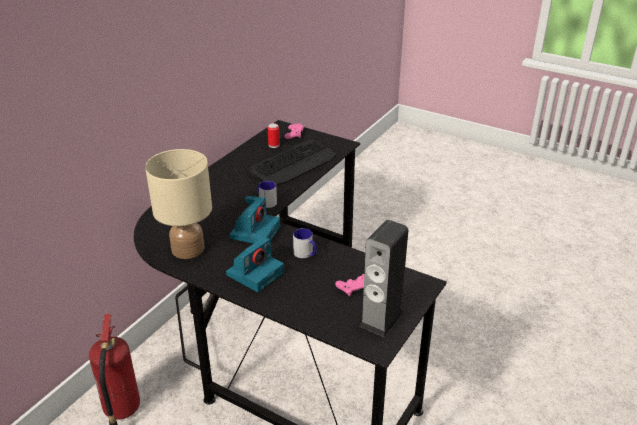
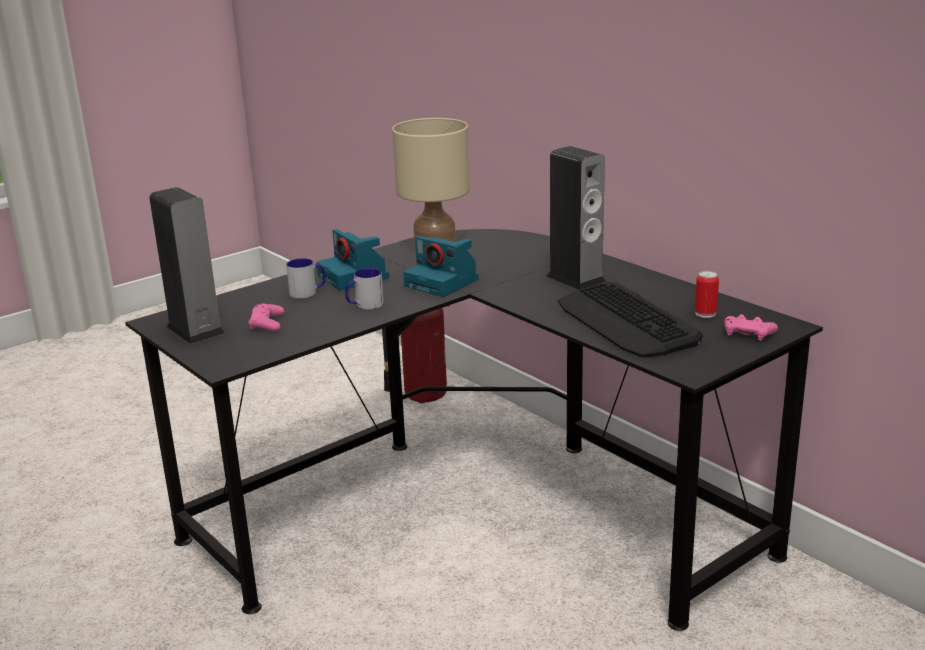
camera: 110 degrees right, 10 degrees down
(234, 185) = (575, 278): none -> speaker
(266, 201) = (515, 294): mug -> mug (308, 292)

